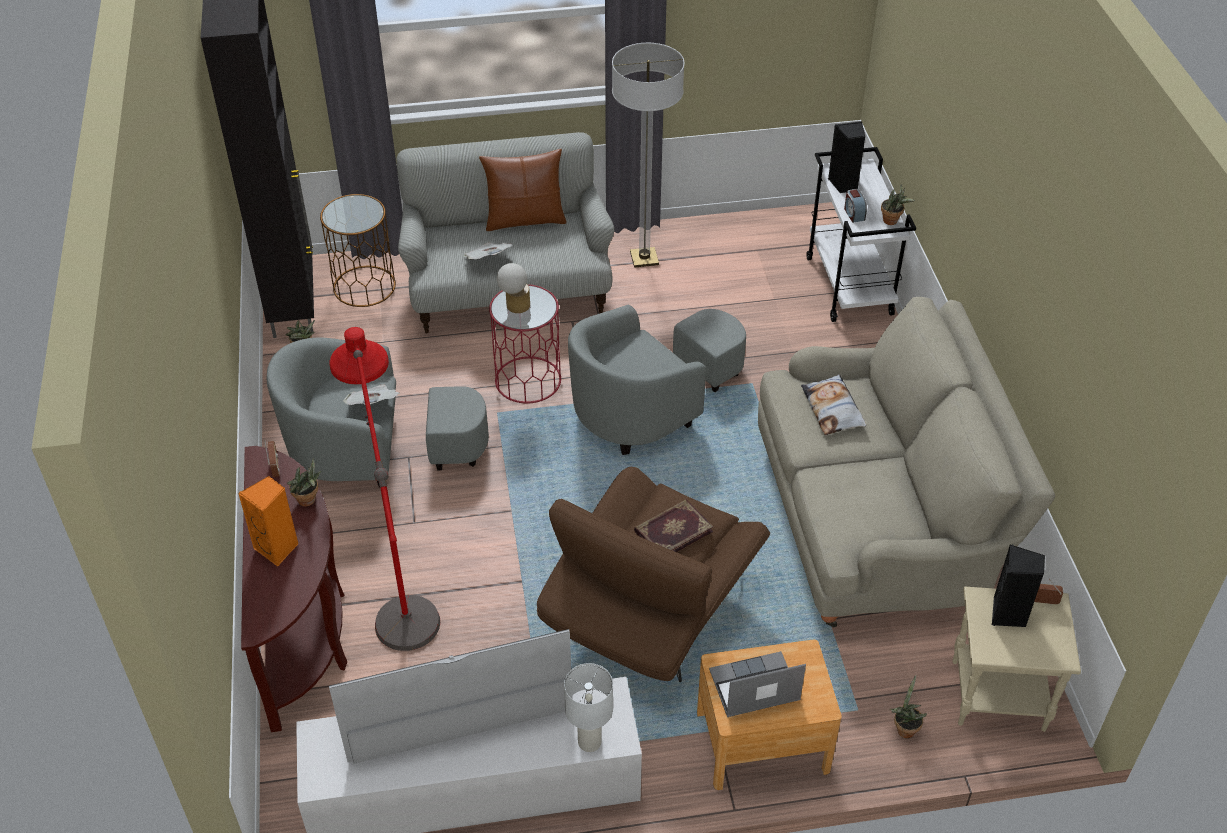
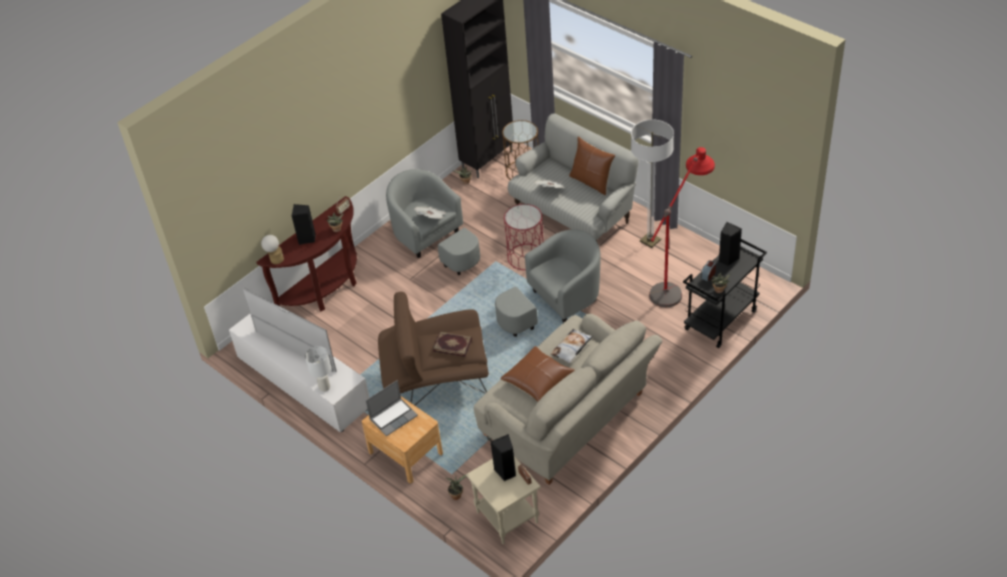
camera: 55 degrees right, 0 degrees up
(278, 548) = (307, 238): orange speaker -> black speaker
(400, 587) = (374, 298): red floor lamp -> red floor lamp (677, 281)
(514, 306) = (519, 214): table lamp -> table lamp (275, 259)
(649, 406) = (555, 304): grey armchair -> grey armchair turned 135 degrees clockwise
(753, 687) = (393, 417): laptop -> laptop turned 105 degrees clockwise
(850, 286) = (721, 321): white cart -> black cart
(856, 478) = (538, 380): none -> brown pillow

